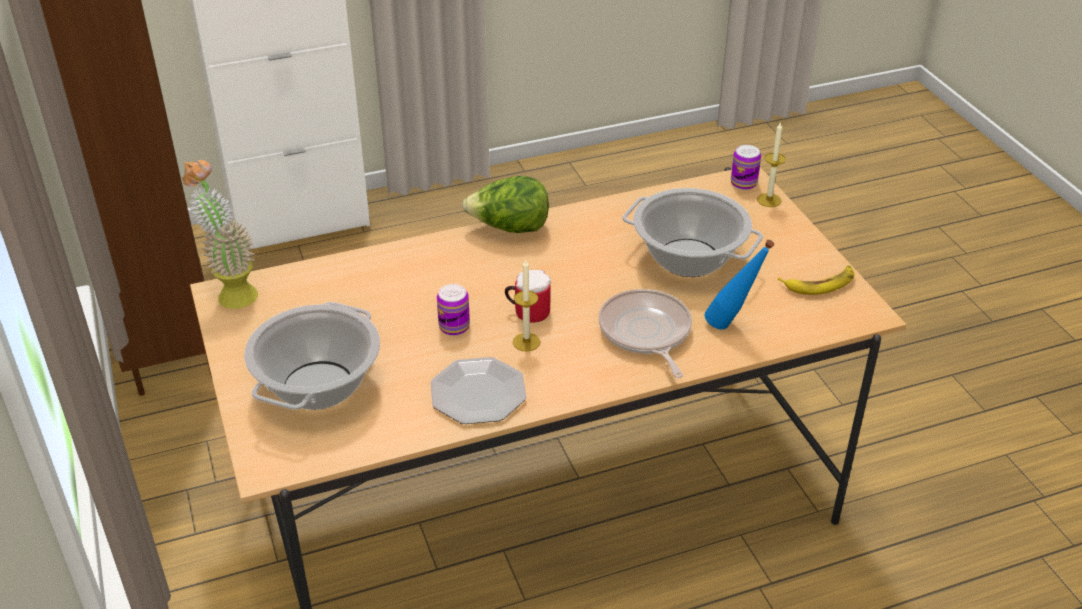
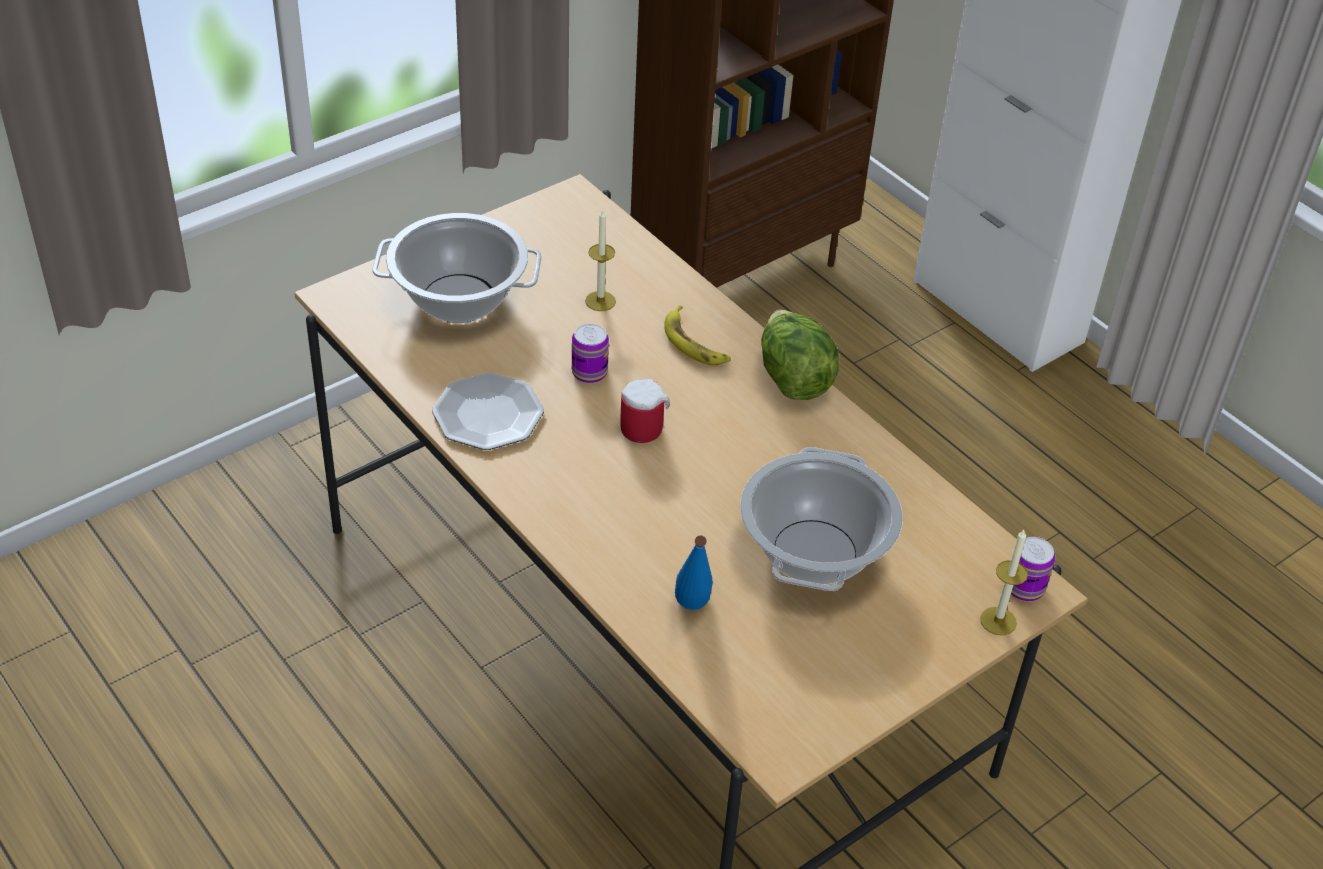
camera: 70 degrees right, 5 degrees up
(231, 292) = (579, 203): potted plant -> none
(526, 342) = (586, 434): candle -> candle (600, 301)
(646, 333) = (644, 533): frying pan -> none
(820, 283) = (824, 696): banana -> banana (694, 343)

